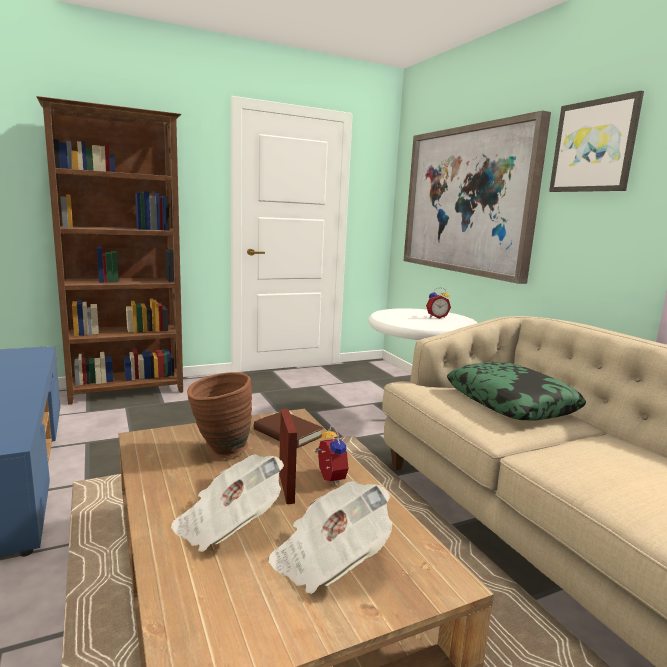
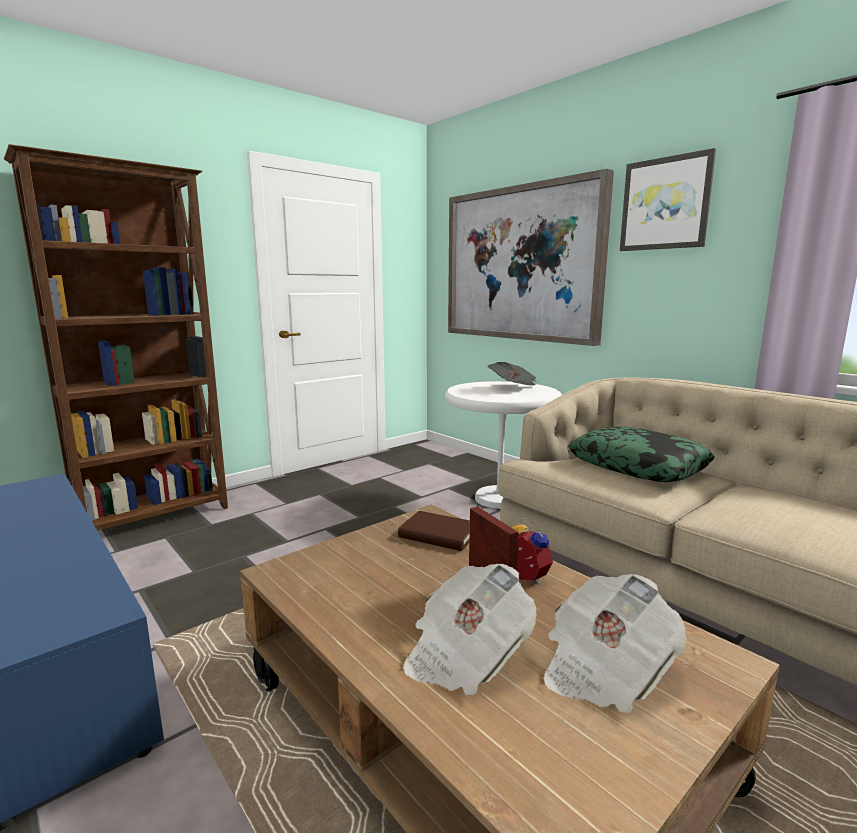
camera: 15 degrees left, 0 degrees up
(219, 452) = (382, 571): brown vase -> none
(436, 317) = (514, 388): alarm clock -> newspaper

